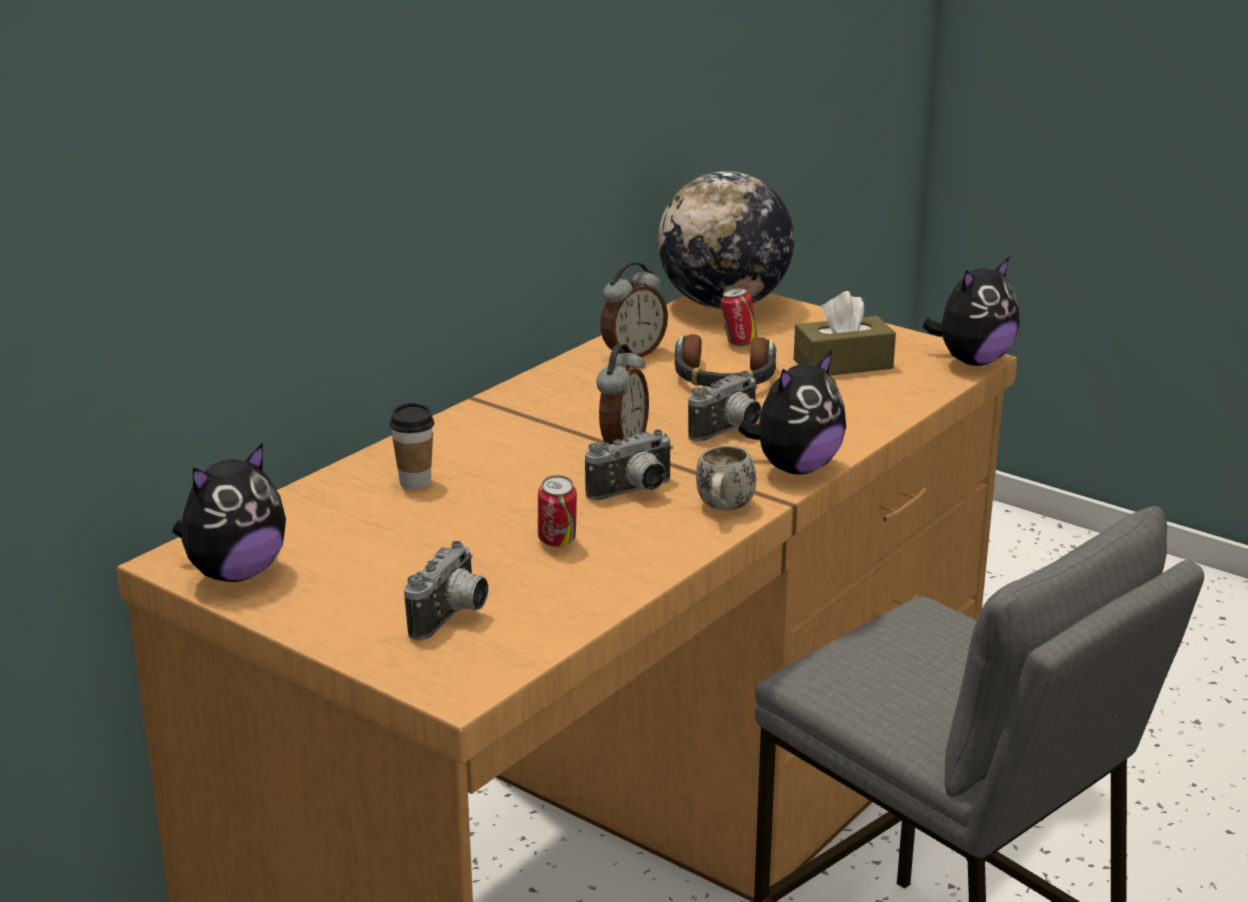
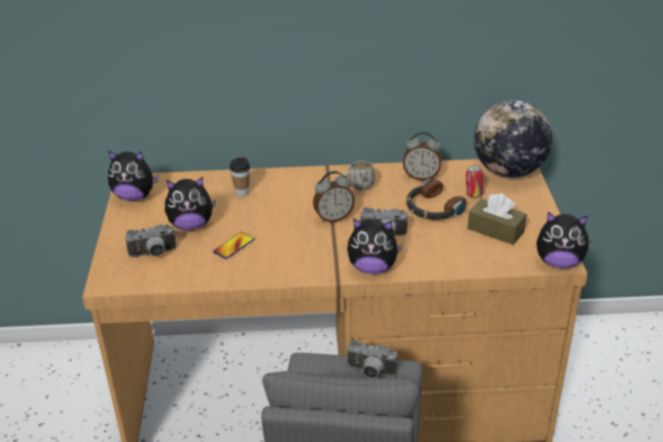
camera: 50 degrees right, 10 degrees up
(429, 555) = (191, 225): none -> plush toy
(557, 543) = (234, 246): can -> phone
(634, 492) = (297, 241): camera -> camera (370, 372)
(723, 509) = (310, 269): white mug -> white mug (357, 188)

